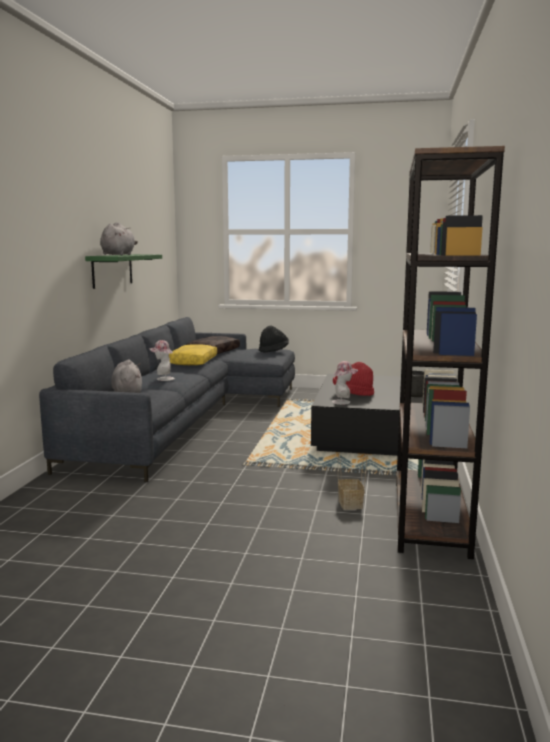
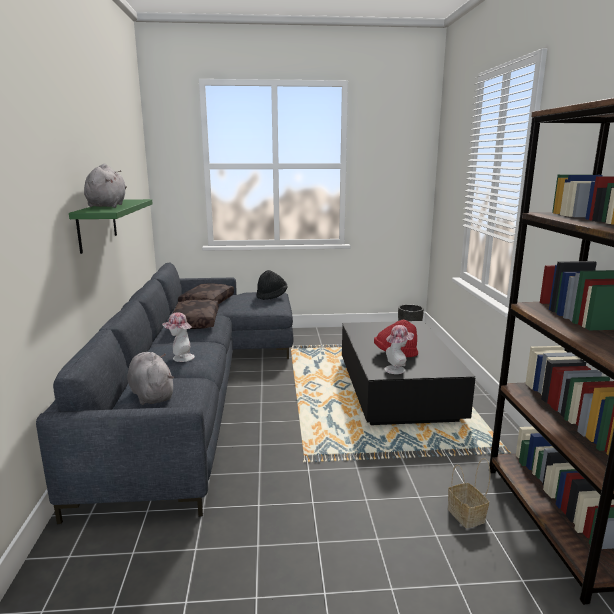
camera: 15 degrees left, 5 degrees up
(192, 361) = (194, 321): yellow pillow -> brown pillow

